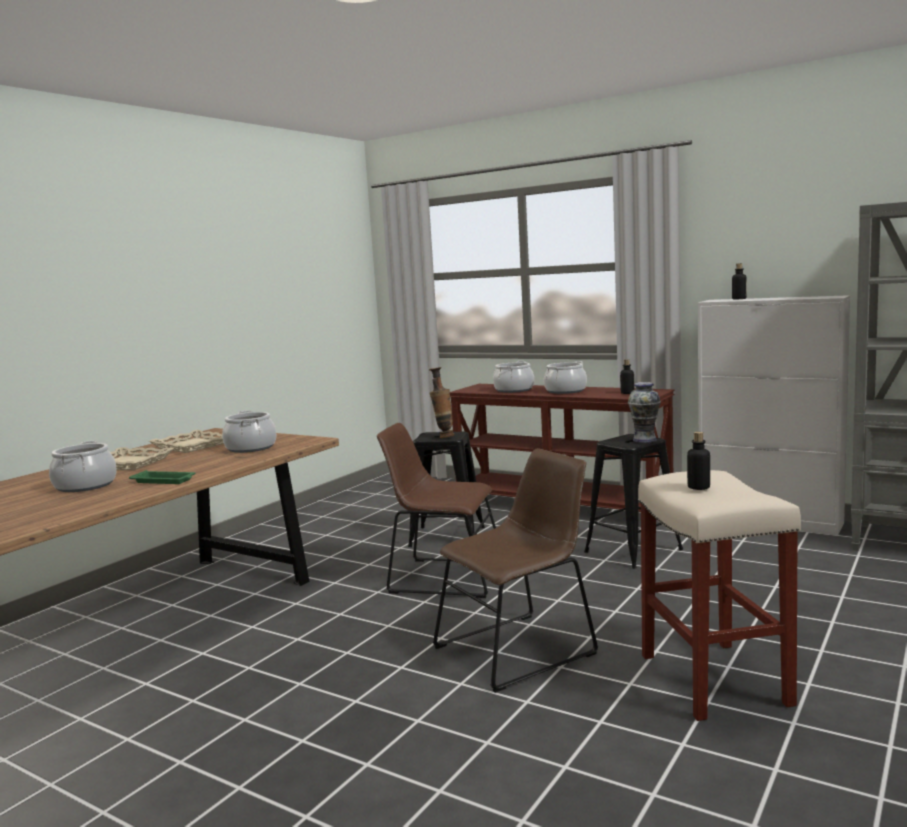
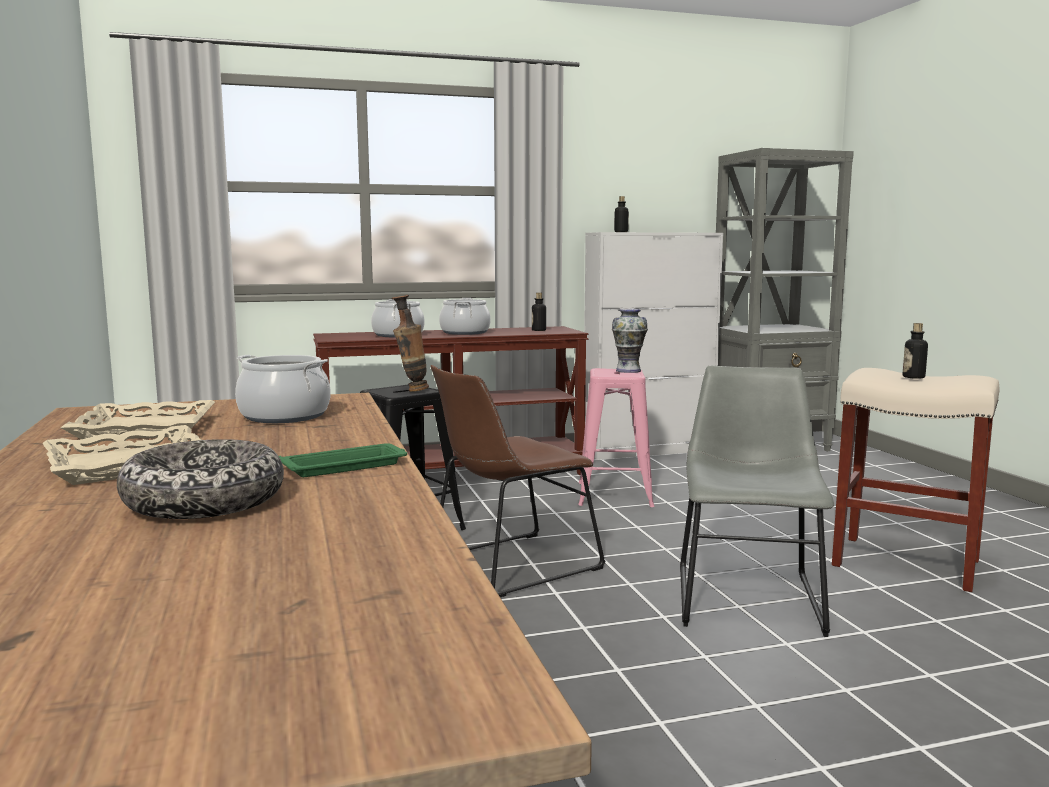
camera: 50 degrees left, 0 degrees up
(85, 486) = (204, 502): cooking pot -> bowl
(520, 648) = (747, 596): brown chair -> grey chair
(633, 551) = (614, 494): black stool -> pink stool

